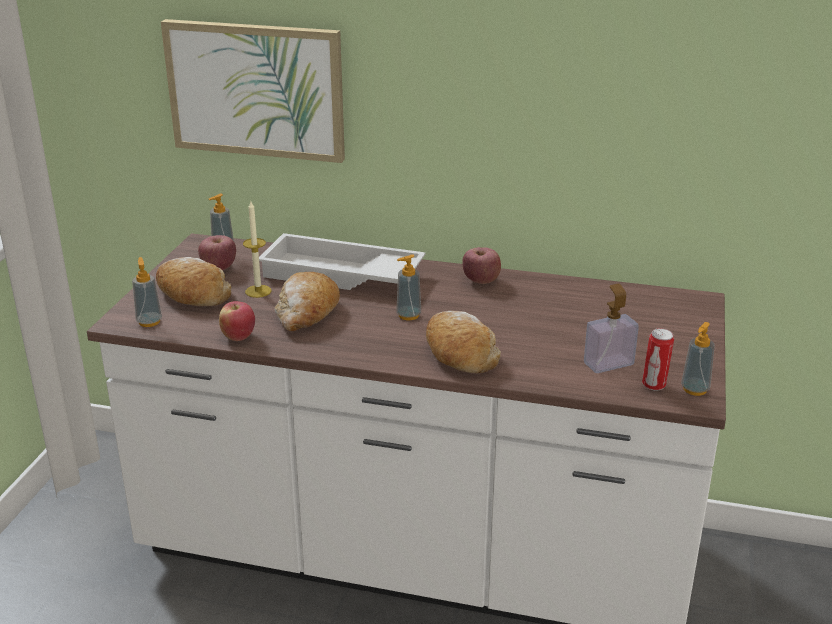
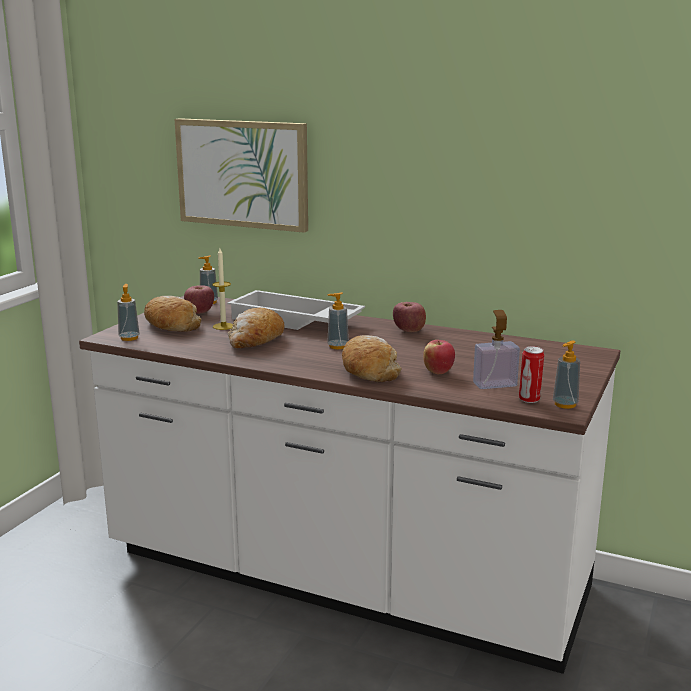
camera: 10 degrees right, 10 degrees down
(238, 337) = (193, 350): apple -> apple (438, 372)

